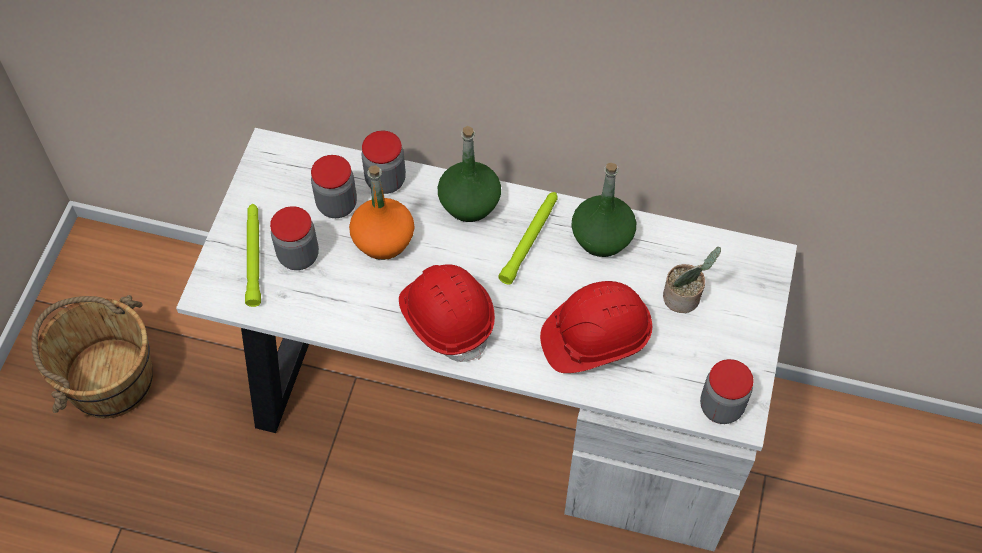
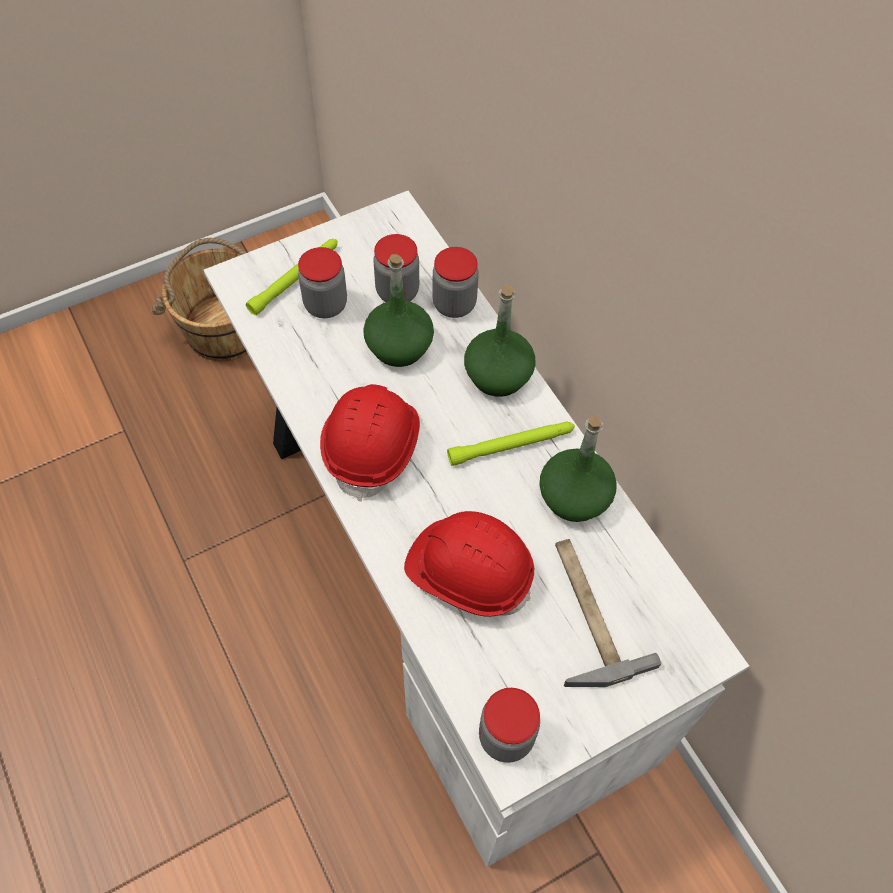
camera: 45 degrees right, 0 degrees up
(383, 239) = (399, 346): orange bottle -> green bottle
(684, 298) = (585, 612): potted plant -> hammer

